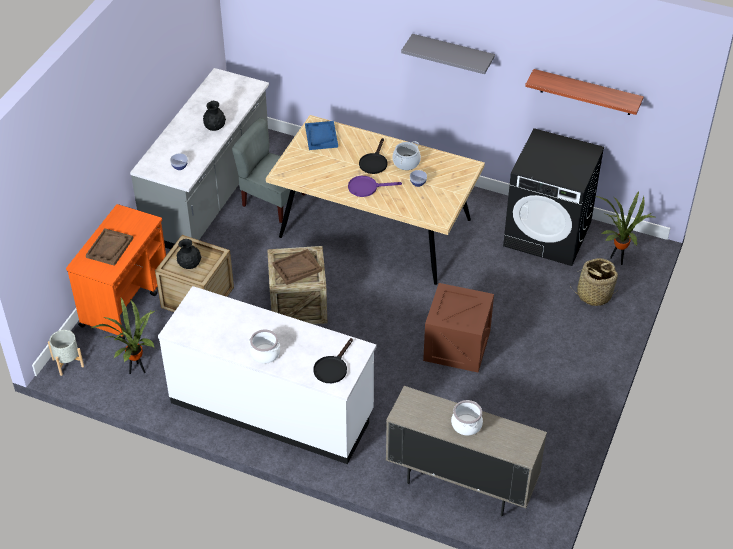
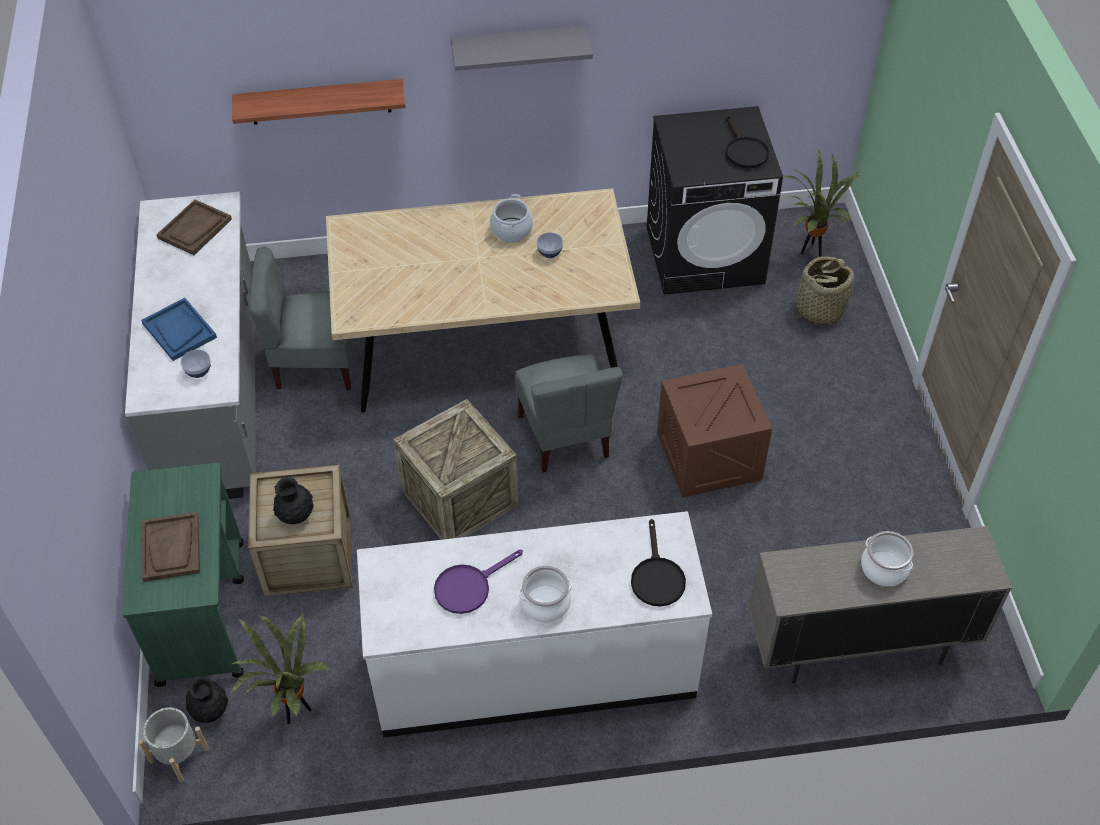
camera: 30 degrees left, 5 degrees up
(126, 300) = (202, 611): orange cart -> green cart
(215, 128) = (209, 290): black vase -> black vase (210, 711)
(297, 268) = (456, 447): brown tray -> brown tray (195, 229)
(321, 136) = (366, 241): blue tray -> blue tray (179, 330)
(367, 187) = (486, 287): purple frying pan -> purple frying pan (468, 586)
(374, 162) = (468, 248): black frying pan -> black frying pan (744, 151)
(382, 299) = (565, 436): none -> grey chair
(586, 92) = (728, 36): shelf -> shelf (320, 102)

